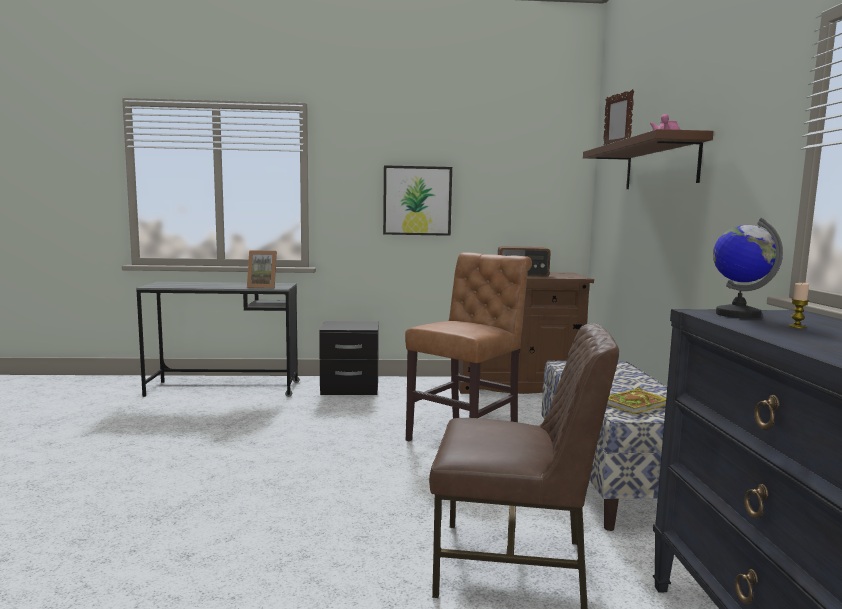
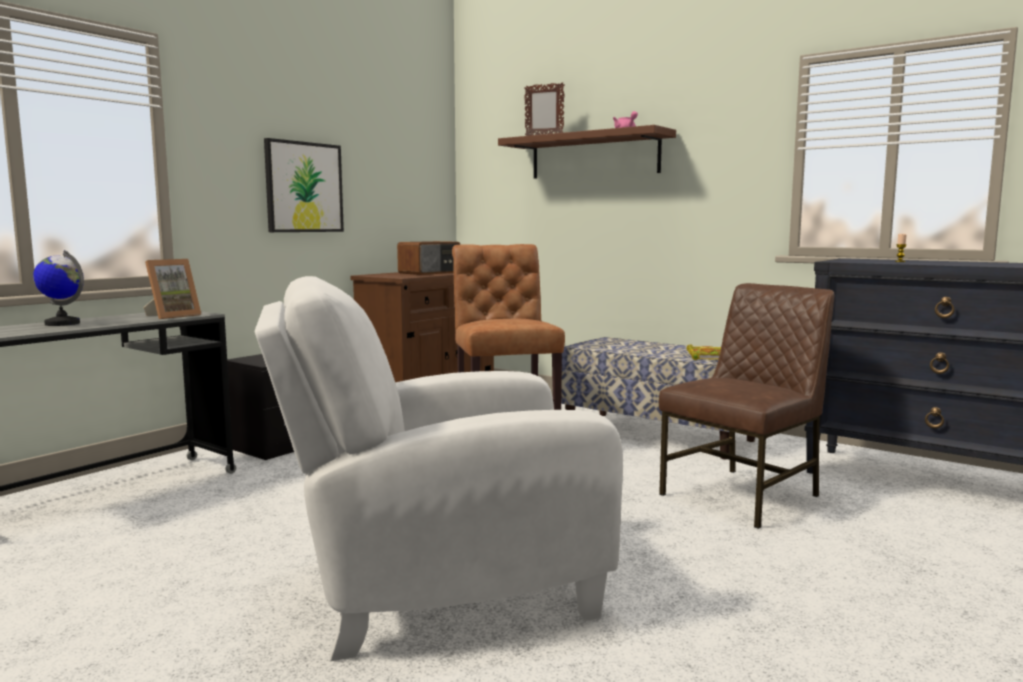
camera: 50 degrees left, 0 degrees up
(176, 503) = (438, 586): none -> white armchair
(737, 315) = (851, 260): globe -> globe (62, 323)

